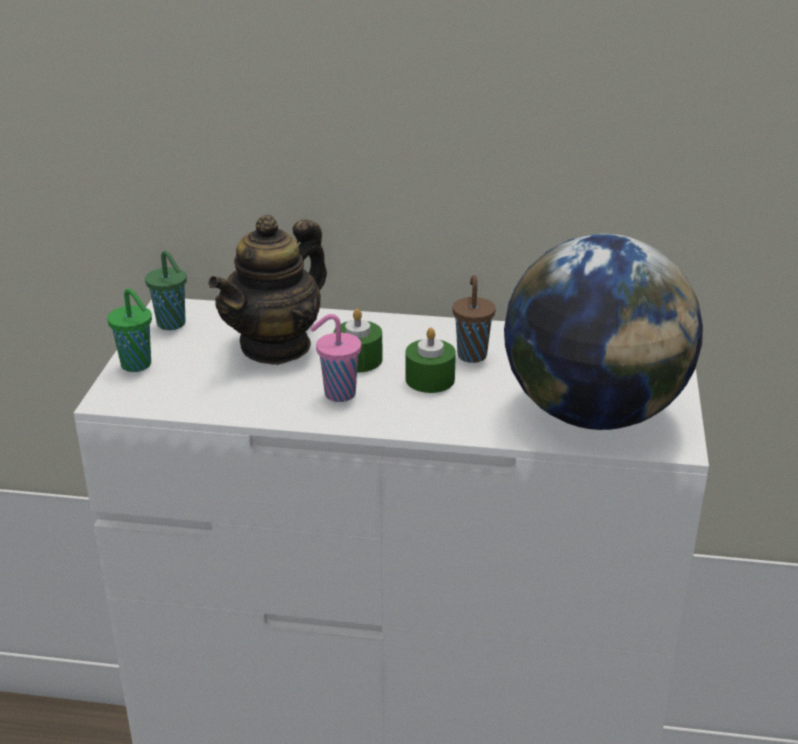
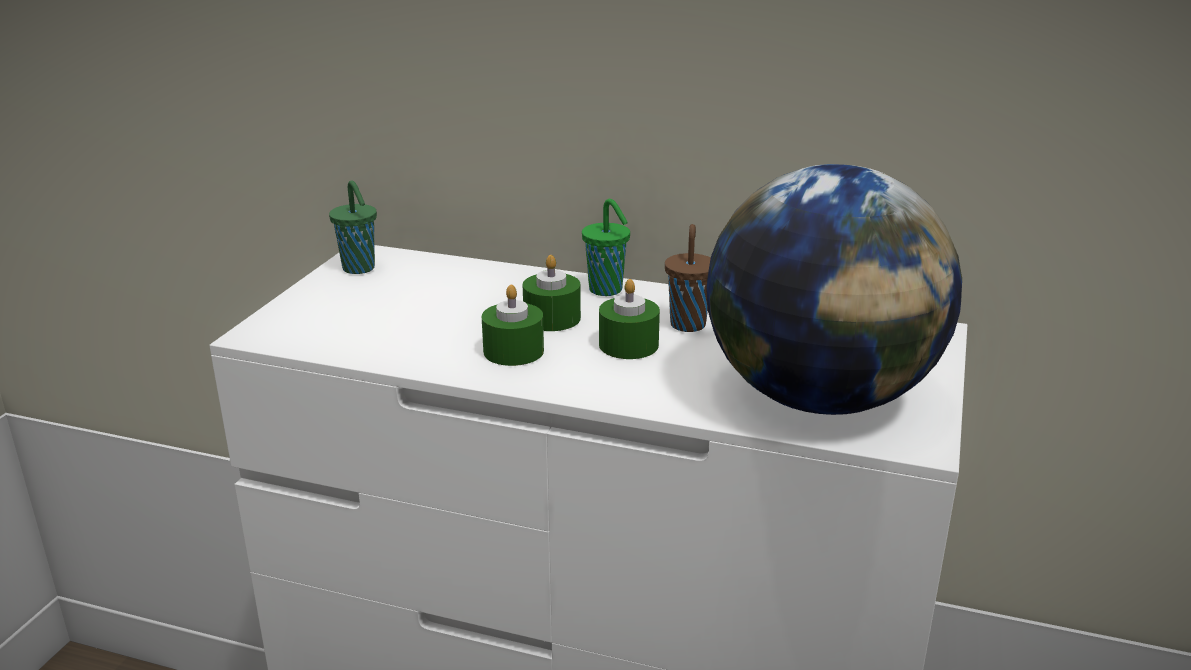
camera: 10 degrees right, 5 degrees down
(137, 365) = (302, 305): green cup -> green cup (607, 290)
(276, 346) = (464, 297): teapot -> none
(337, 394) = (513, 351): pink cup -> green candle

